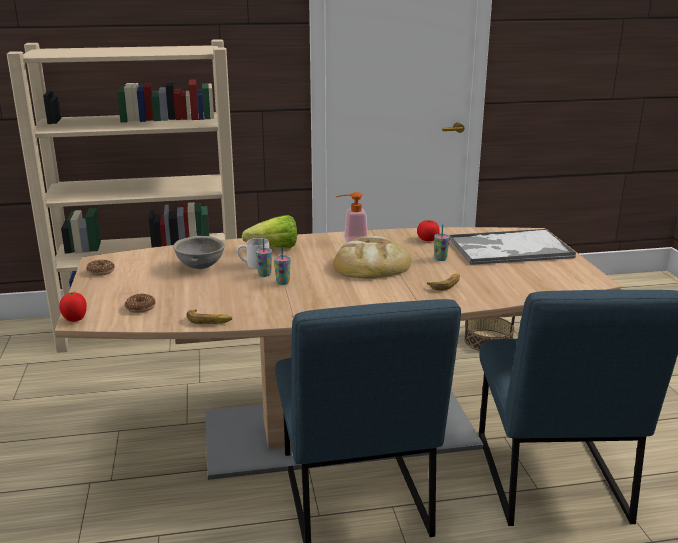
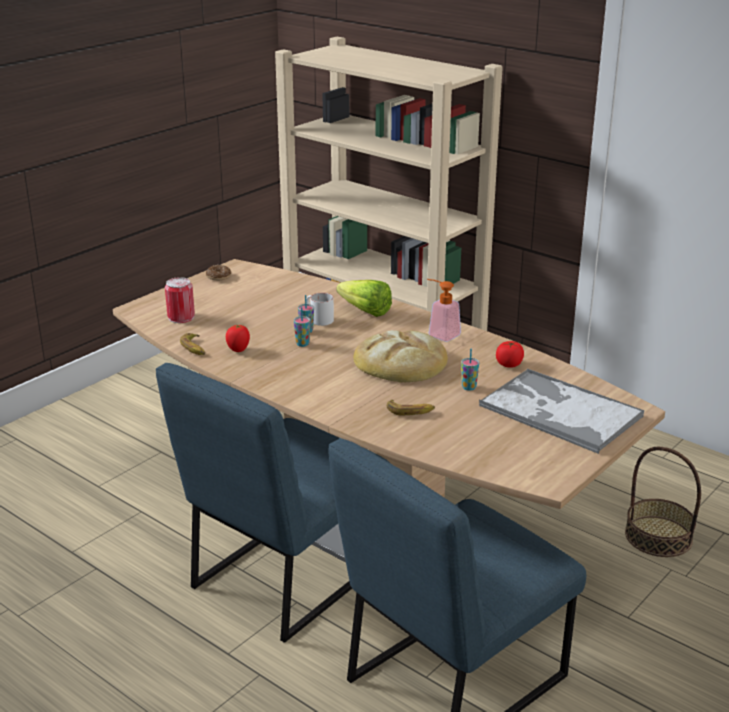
camera: 50 degrees right, 5 degrees up
(75, 320) = (134, 307): tomato -> tomato (238, 350)
(140, 308) = (181, 317): donut -> can
(201, 267) = (282, 303): grey bowl -> none

